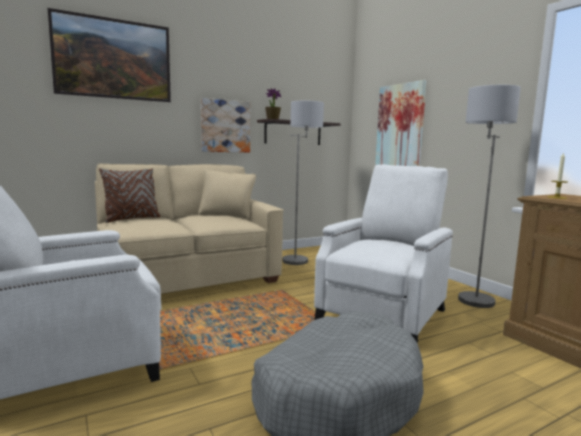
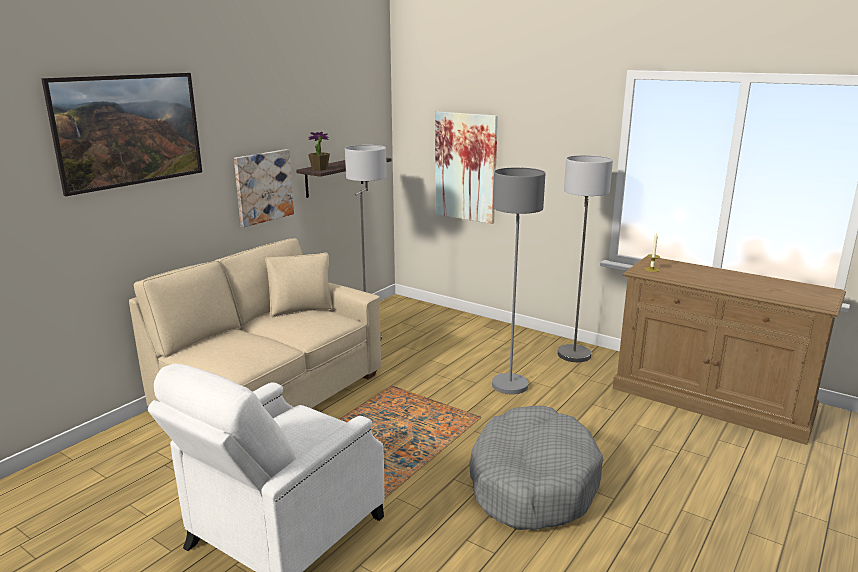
camera: 25 degrees left, 10 degrees up
(131, 219) = (204, 343): brown pillow -> none
(384, 314) = (509, 391): white armchair -> grey floor lamp

